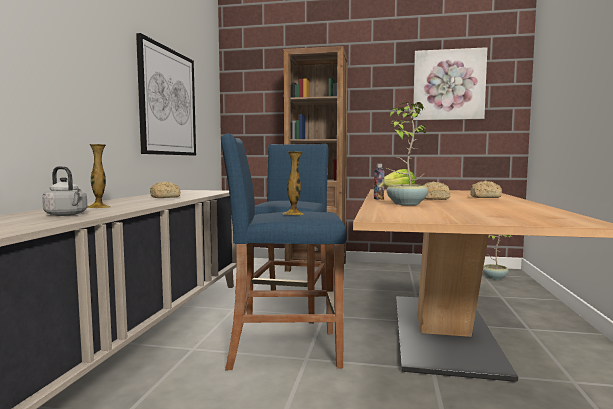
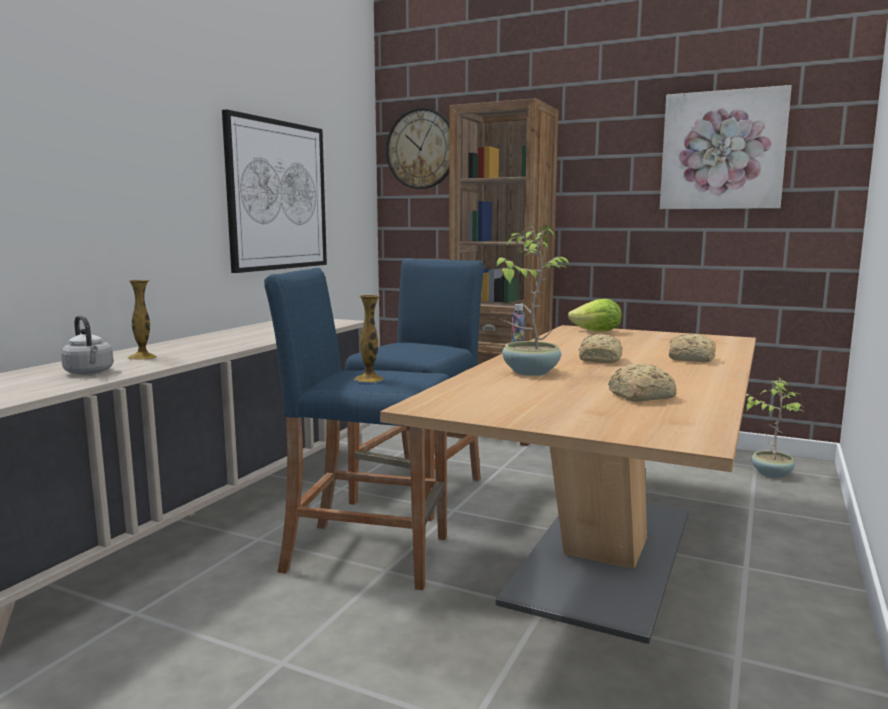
camera: 15 degrees right, 5 degrees up
(164, 197) = (247, 336): bread -> bread (639, 397)
(253, 82) = (421, 149): none -> wall clock

